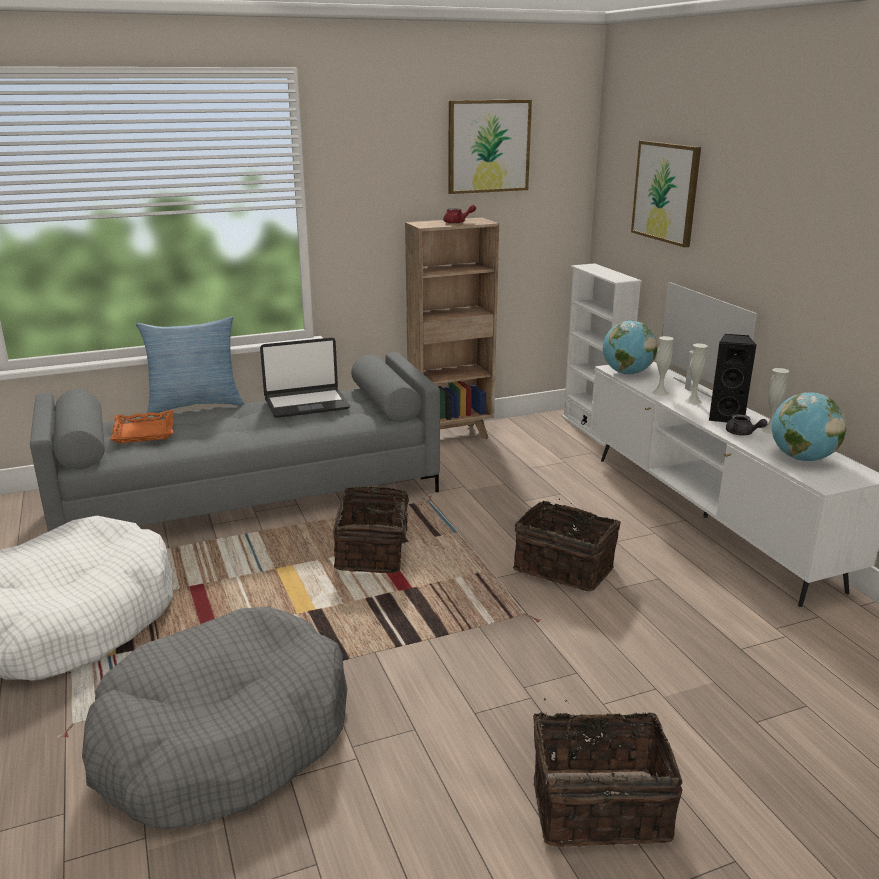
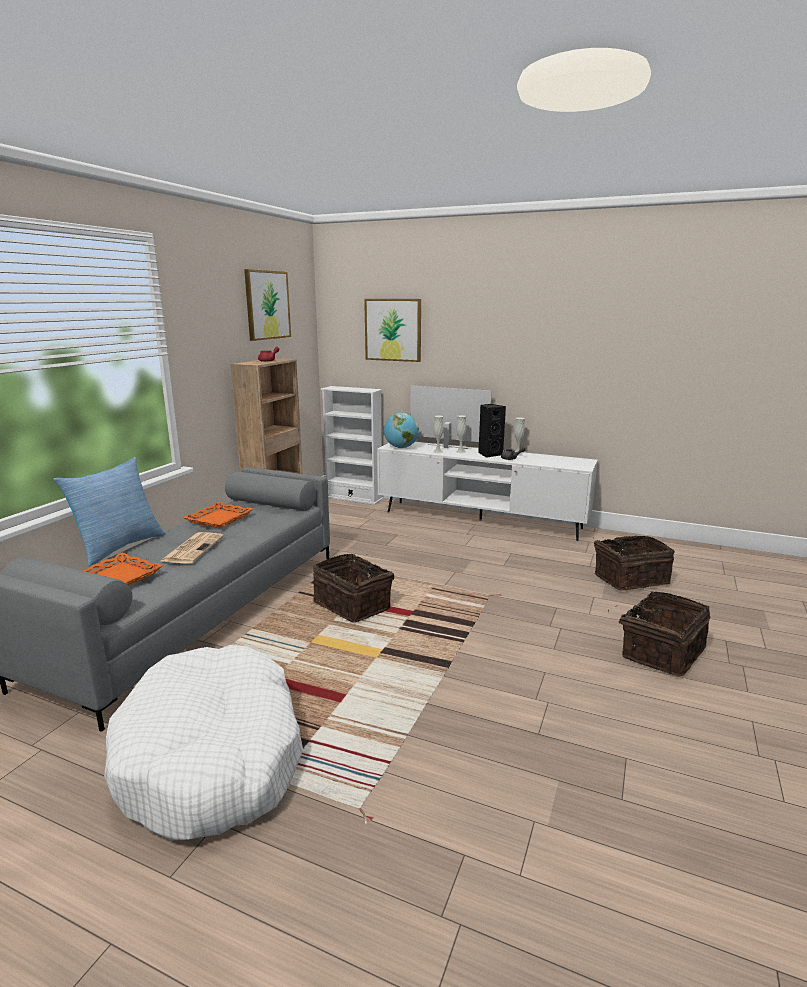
camera: 45 degrees left, 5 degrees down
(223, 738) = (469, 743): grey dog bed -> none
(232, 426) = (193, 548): none -> newspaper
(306, 404) = (219, 519): laptop -> orange tray
(565, 567) = (465, 566): basket -> basket (629, 578)
(801, 458) = (553, 461): globe -> none

